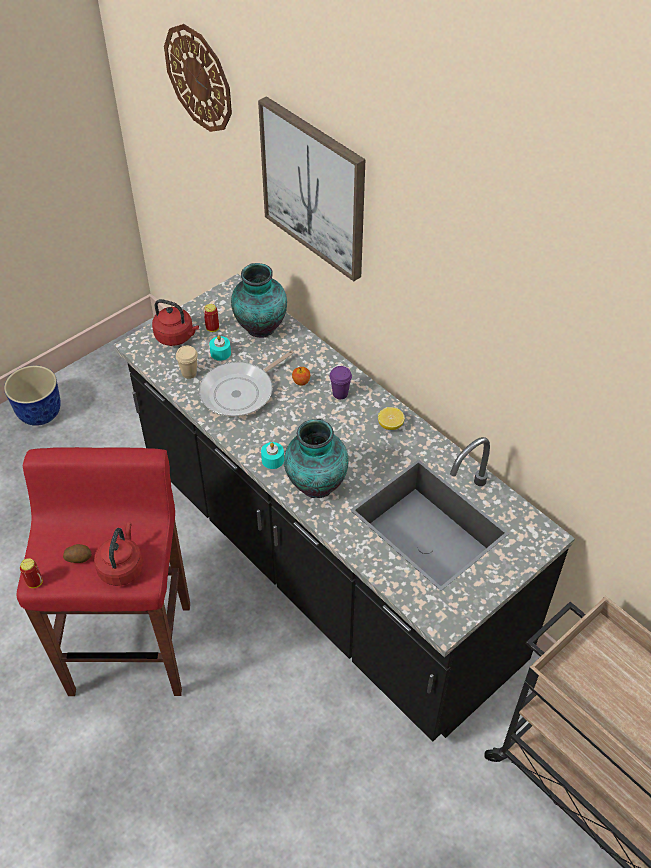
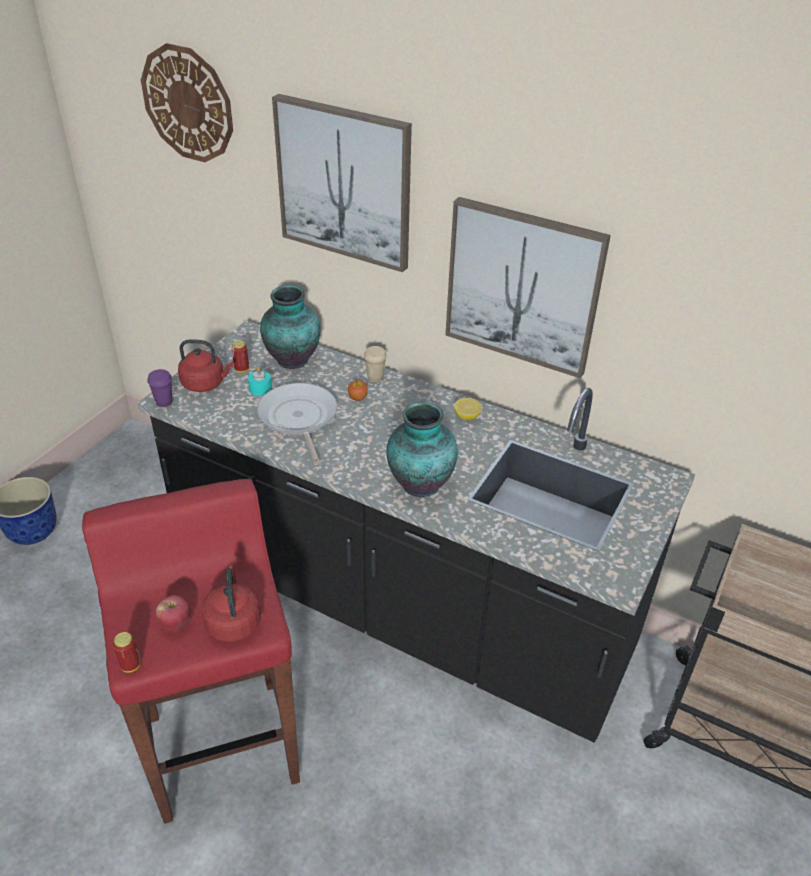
camera: 20 degrees left, 10 degrees down
(79, 557) = (176, 624): potato -> apple
(189, 373) = (234, 413): beige cup -> beige cup (375, 377)
(241, 392) = (298, 419): frying pan -> frying pan turned 135 degrees clockwise
(273, 460) = (363, 472): turquoise candle -> none
(340, 394) = (402, 400): purple cup -> purple cup (164, 402)
(448, 327) = (523, 286): none -> picture

